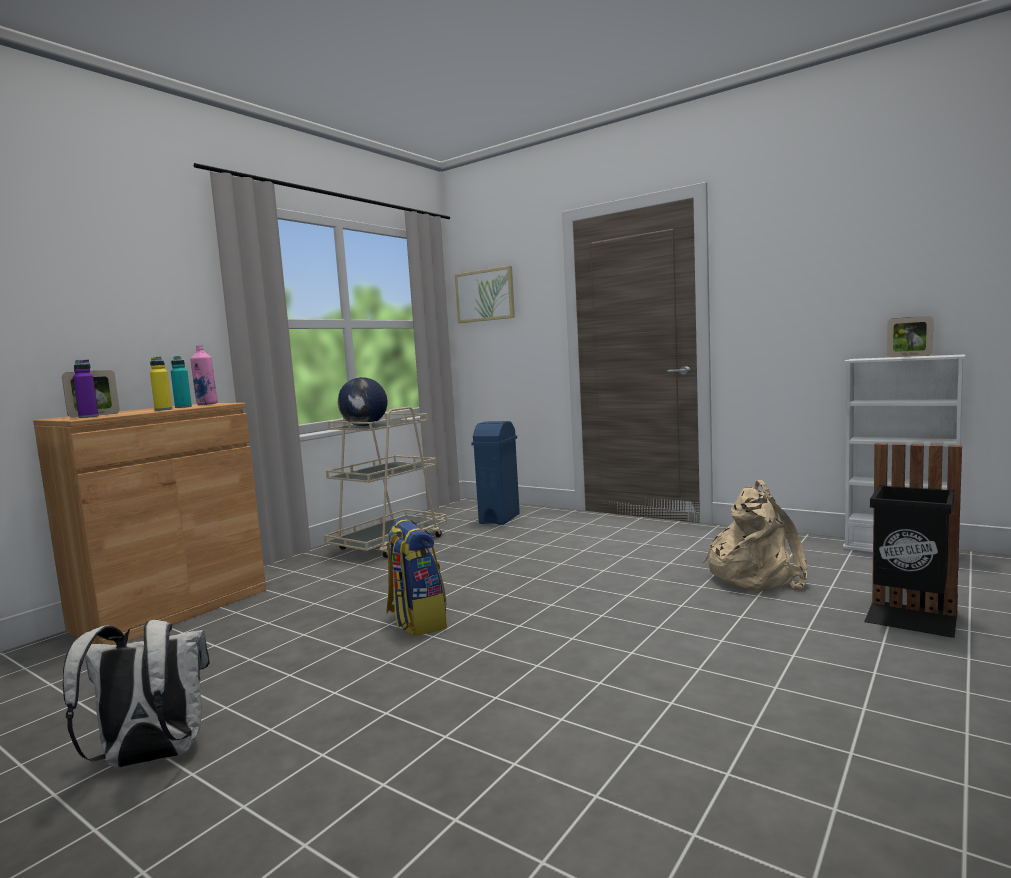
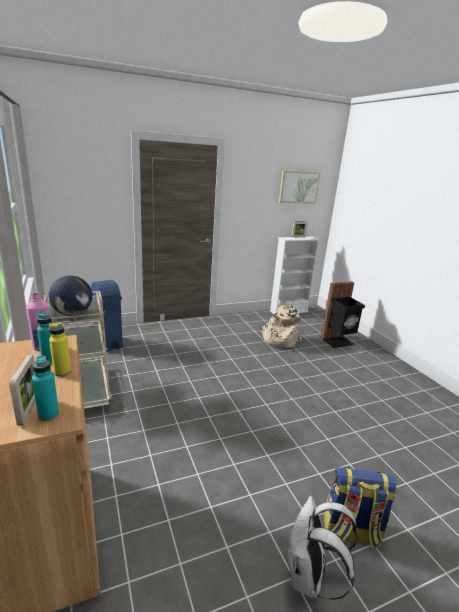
camera: 60 degrees left, 15 degrees up
(88, 417) = (48, 414): purple bottle -> turquoise bottle
(416, 621) = (228, 429): backpack -> backpack (350, 532)
(485, 295) = (57, 180): picture -> picture (299, 187)

